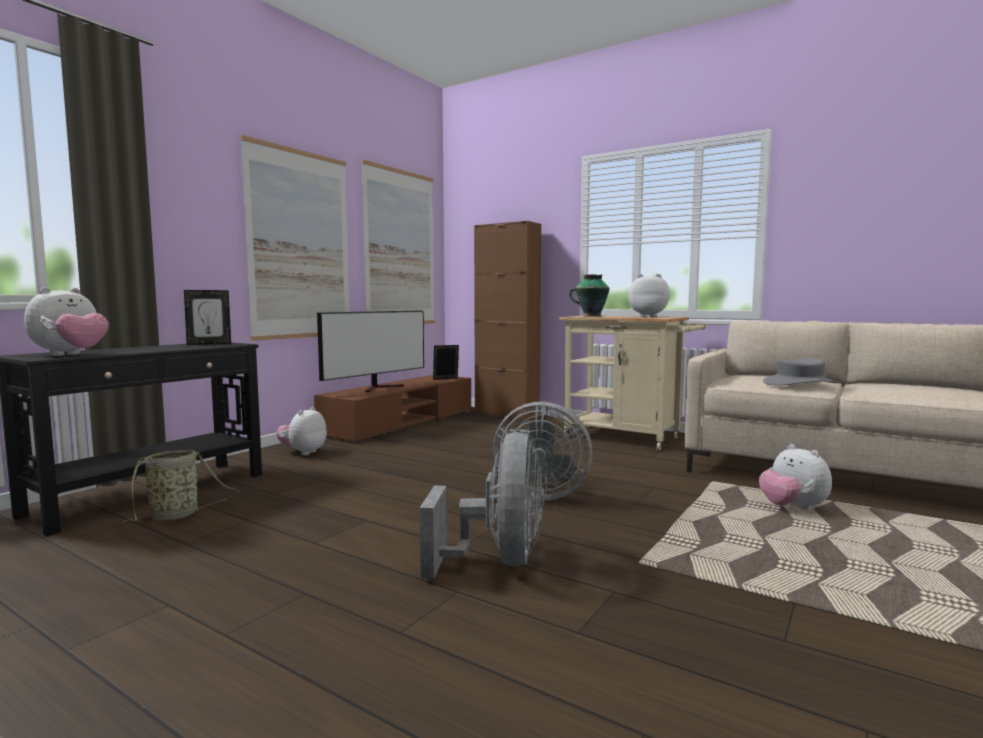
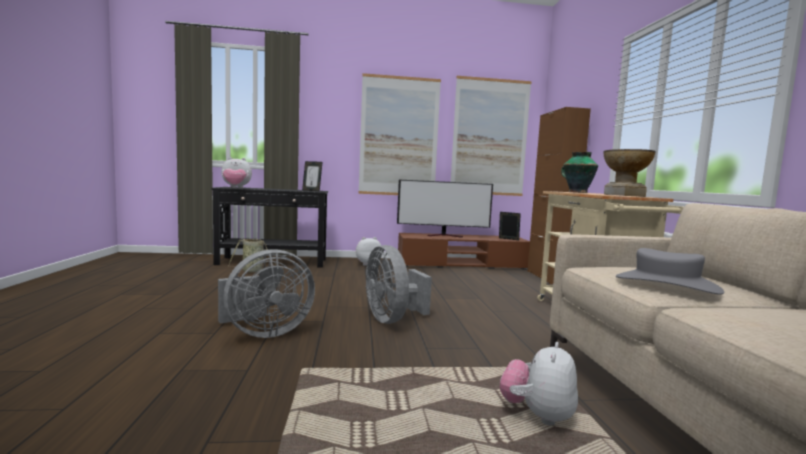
camera: 50 degrees right, 0 degrees up
(648, 316) = (623, 195): plush toy -> vase

